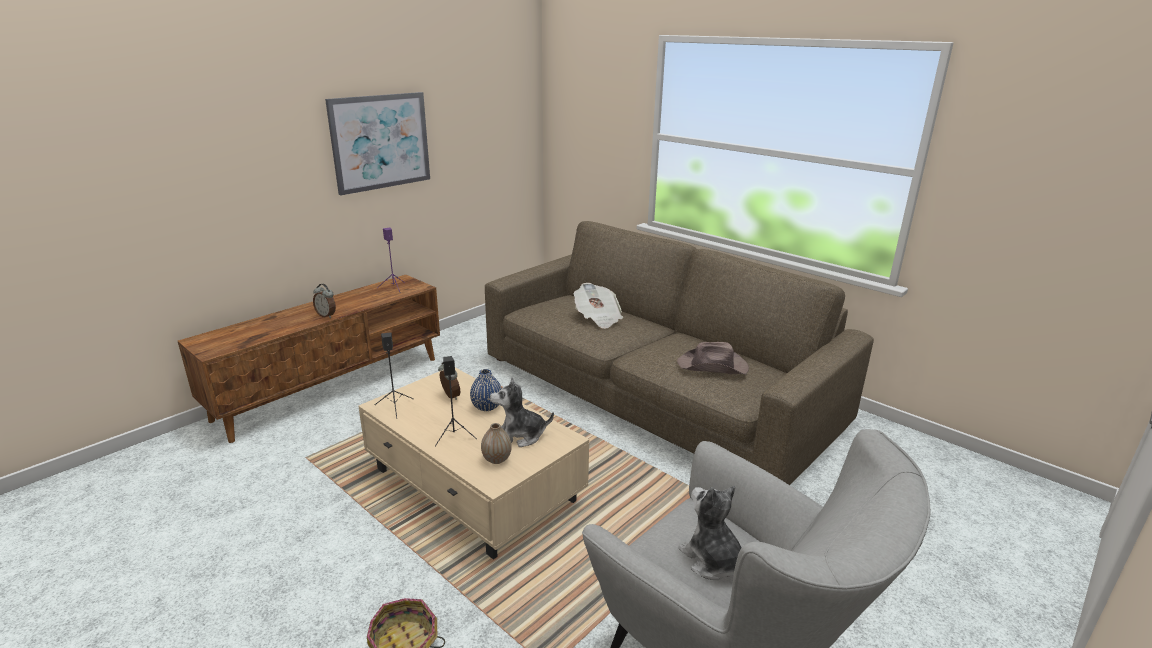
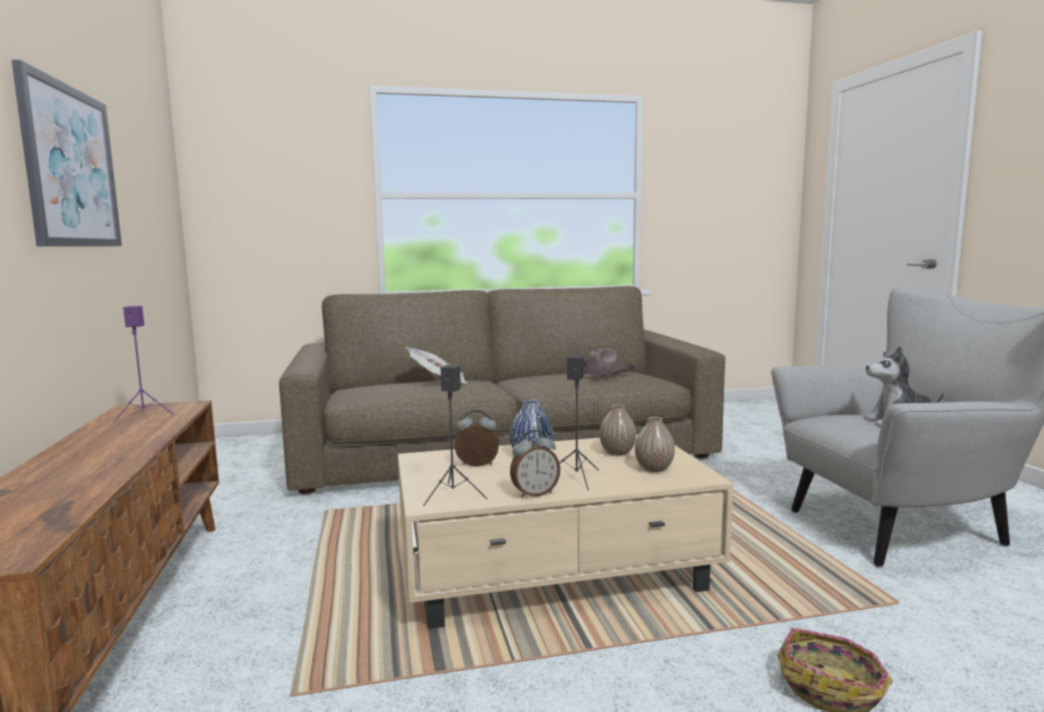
camera: 55 degrees left, 15 degrees down
(326, 315) = (124, 457): alarm clock -> alarm clock (534, 493)
(520, 436) = (617, 453): plush toy -> vase

